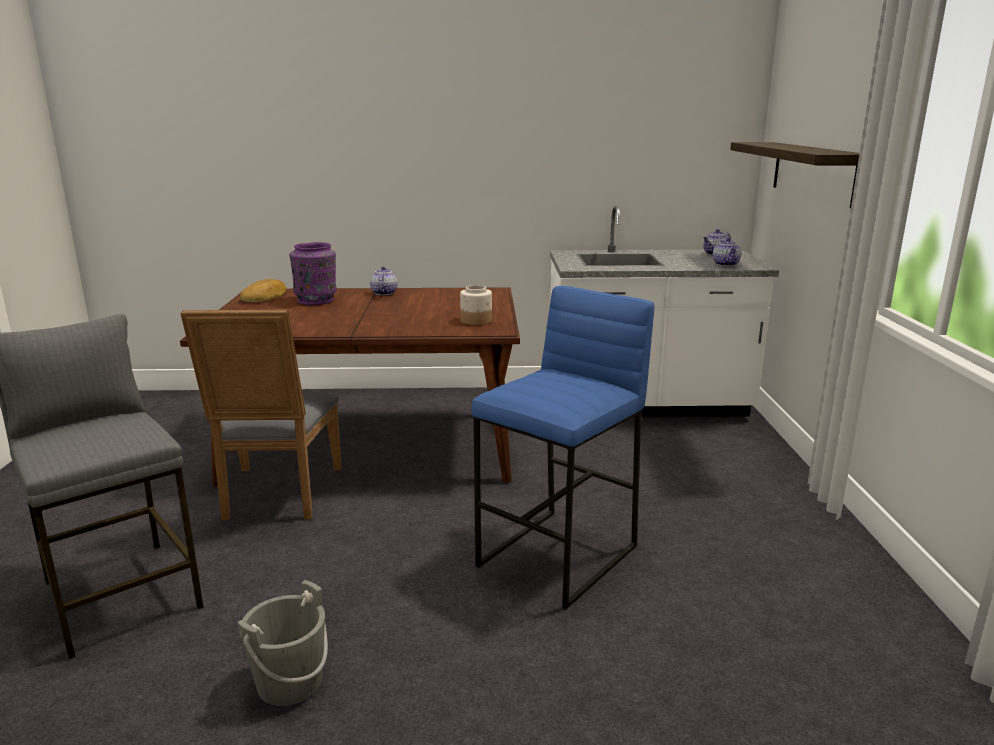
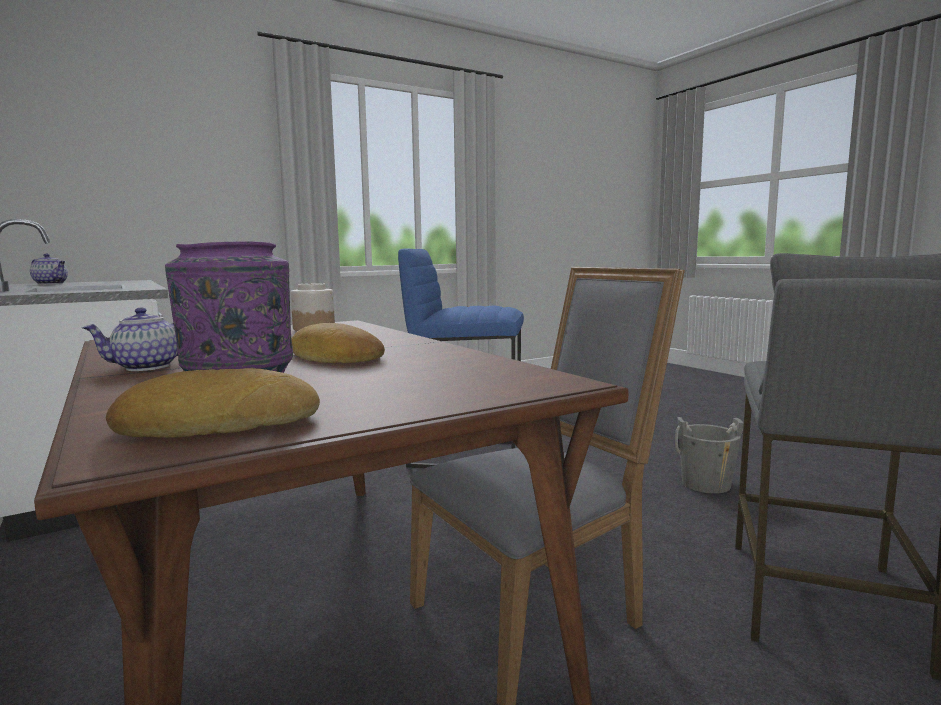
camera: 120 degrees left, 10 degrees down
(345, 314) = (334, 357): none -> bread
(726, 264) = (122, 282): teapot -> none
(812, 172) = (159, 187): shelf -> none

